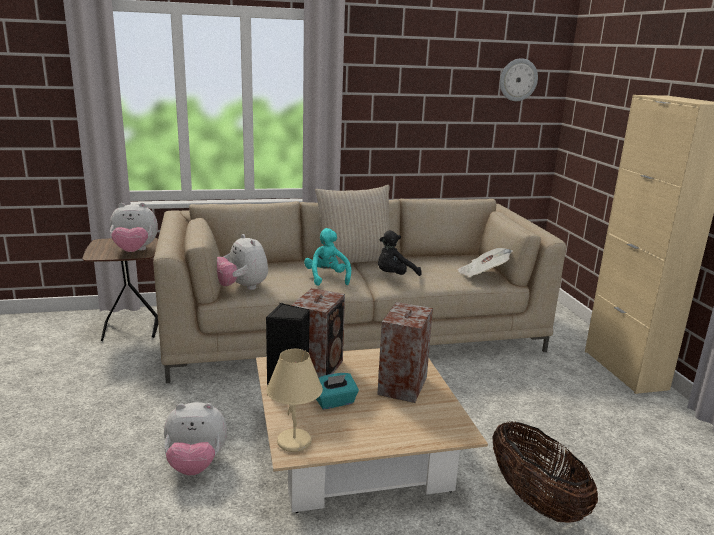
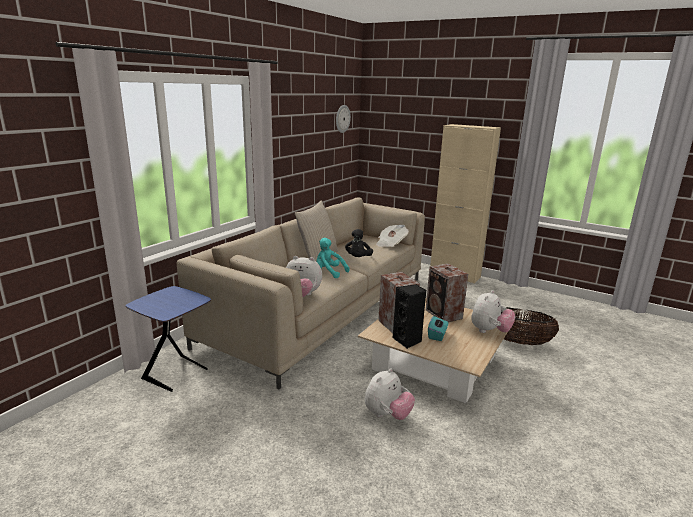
camera: 45 degrees left, 0 degrees up
(131, 330) = (177, 374): brown side table -> blue side table
(134, 251) = (188, 300): plush toy -> plush toy (489, 331)
(295, 442) = (463, 360): beige table lamp -> none

